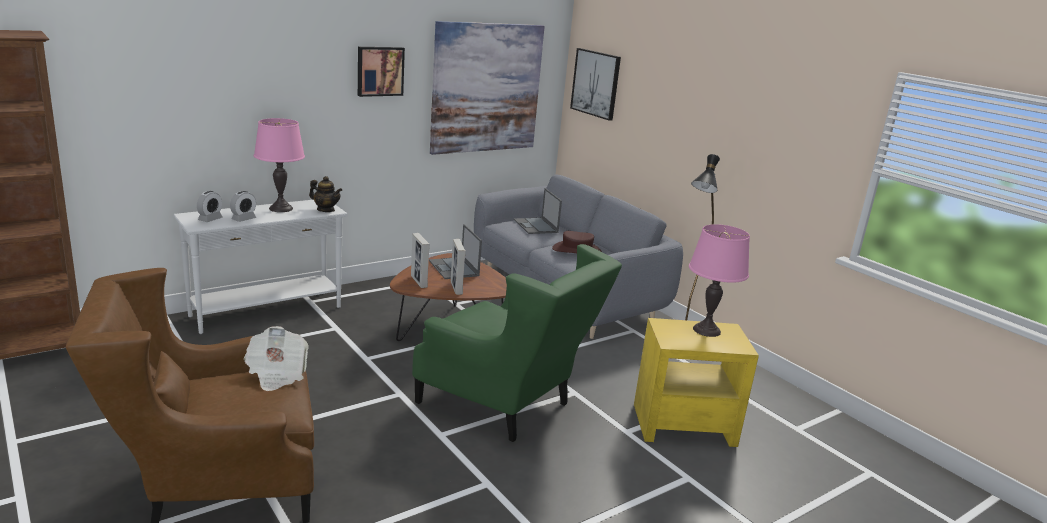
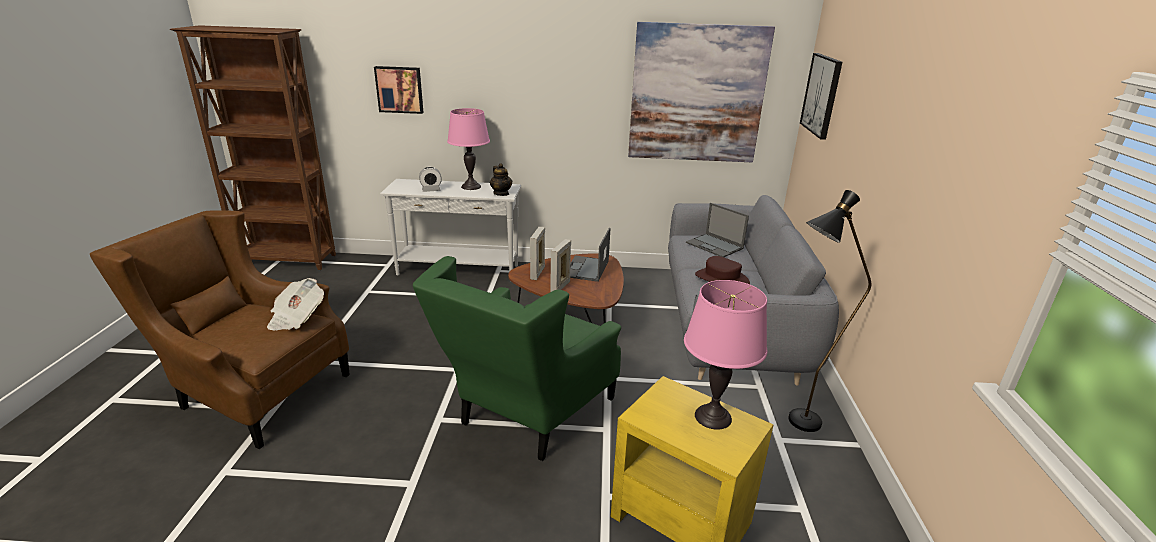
camera: 40 degrees right, 5 degrees up
(210, 219) = (409, 186): alarm clock -> none
(379, 71) = (576, 71): picture -> picture (400, 89)
(506, 405) = (526, 416): green armchair -> green armchair turned 45 degrees clockwise
(536, 226) = (715, 246): laptop -> laptop turned 60 degrees counterclockwise

